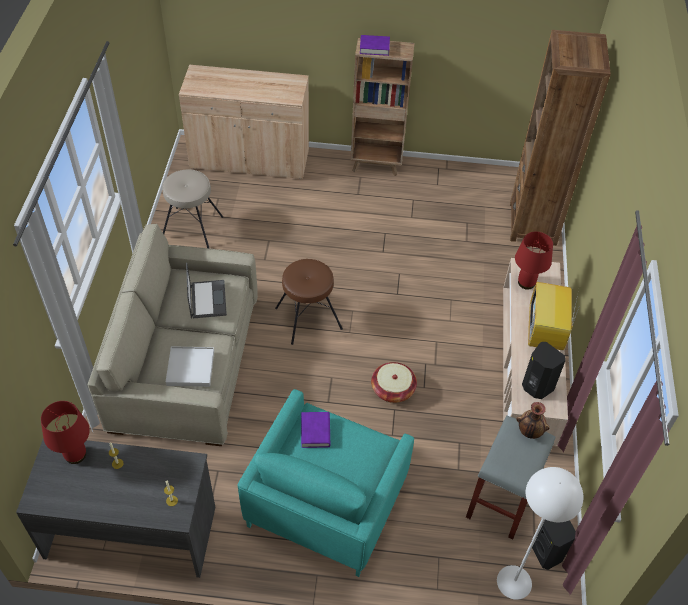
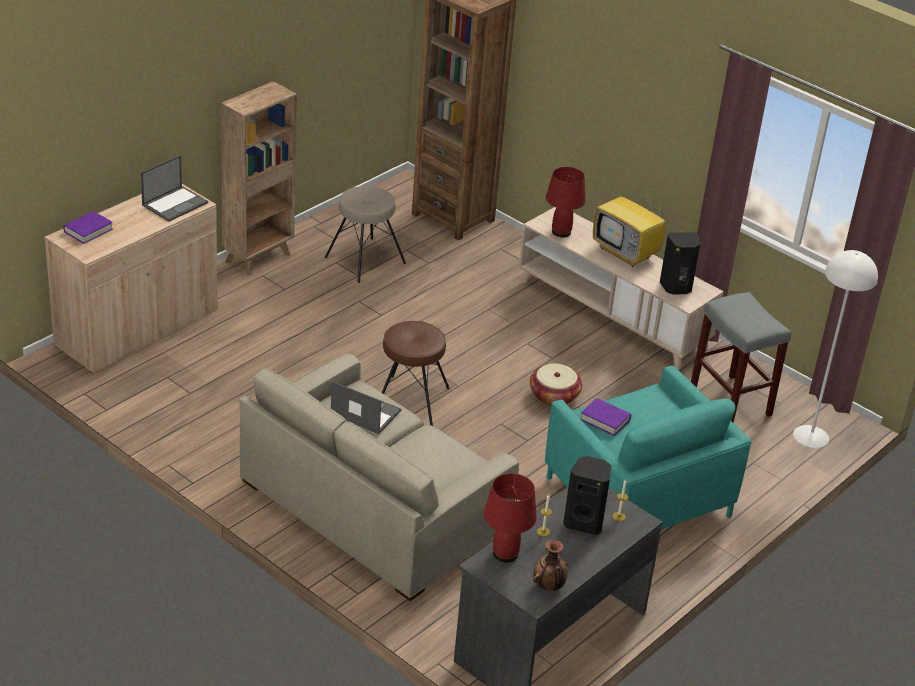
camera: 55 degrees left, 15 degrees down
(190, 368) = (443, 462): white tray -> none
(192, 227) = (188, 414): beige stool -> beige stool (364, 259)
(281, 90) = (175, 204): none -> laptop
(374, 47) = (249, 102): purple book -> purple book (88, 230)
(529, 431) = (735, 298): vase -> vase (548, 586)
(548, 553) = (801, 405): black speaker -> black speaker (584, 522)

